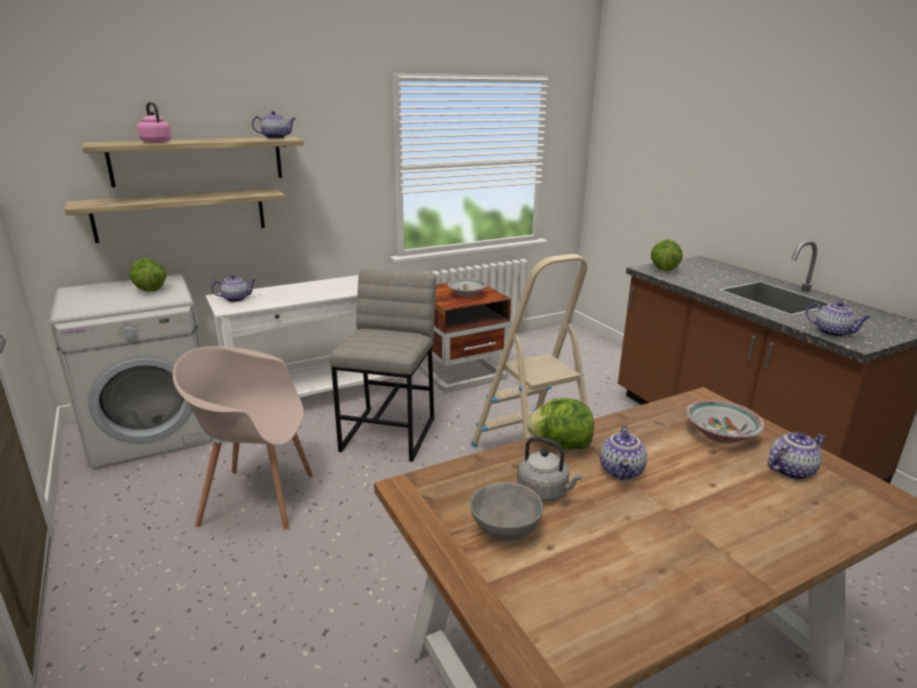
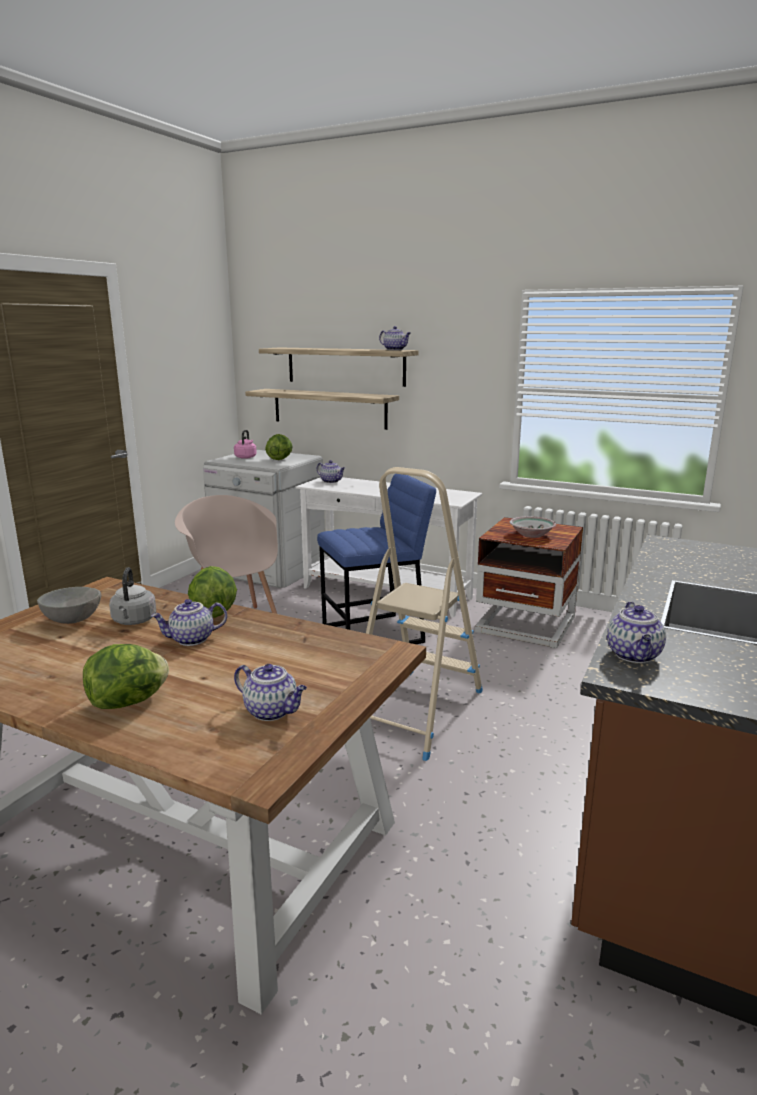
camera: 55 degrees right, 5 degrees down
(155, 142) = (308, 348): pink kettle -> pink kettle (246, 457)
(389, 433) = (375, 634): grey chair -> blue chair
(663, 269) = (685, 548): lettuce -> lettuce (129, 702)
(719, 434) = (313, 668): bowl -> none

